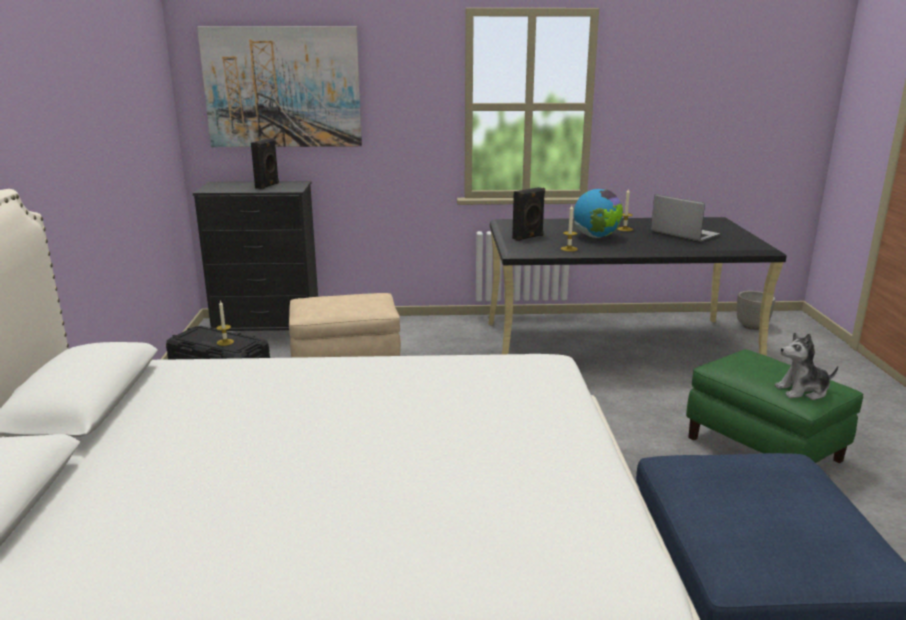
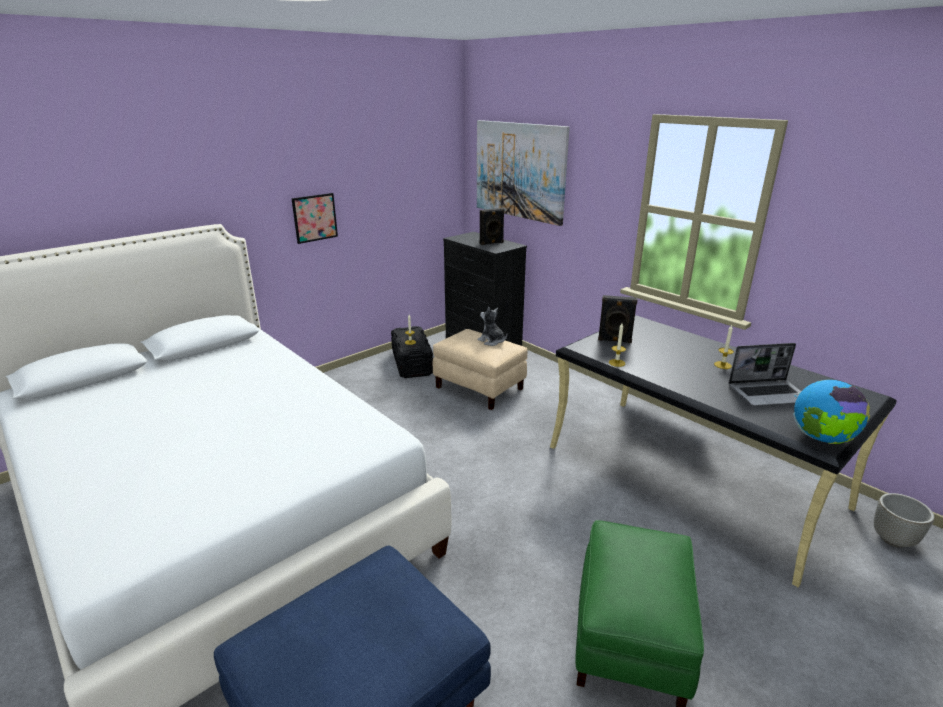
camera: 50 degrees right, 5 degrees up
(75, 174) = (315, 218): none -> picture
(596, 237) = (672, 362): globe -> globe (821, 438)
(683, 234) = (769, 394): laptop -> laptop turned 75 degrees clockwise
(802, 391) = (628, 601): plush toy -> plush toy (492, 341)

